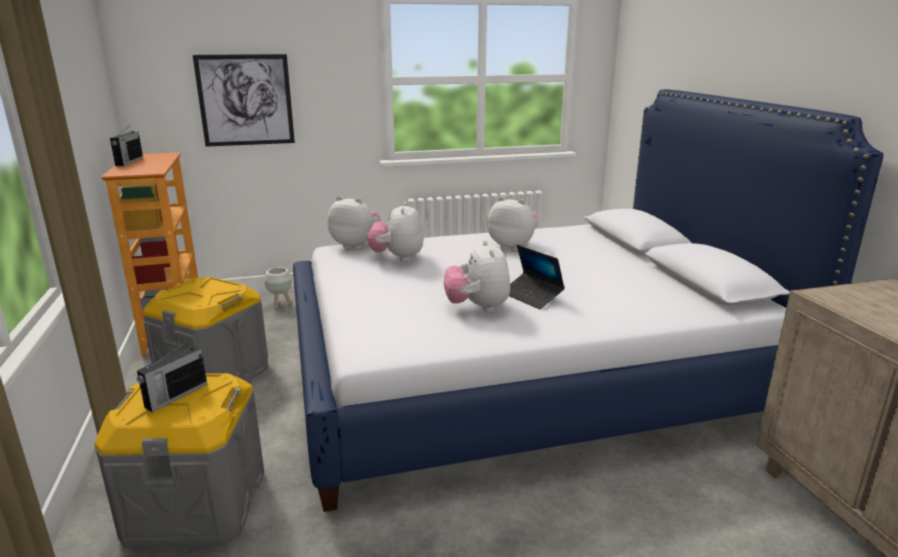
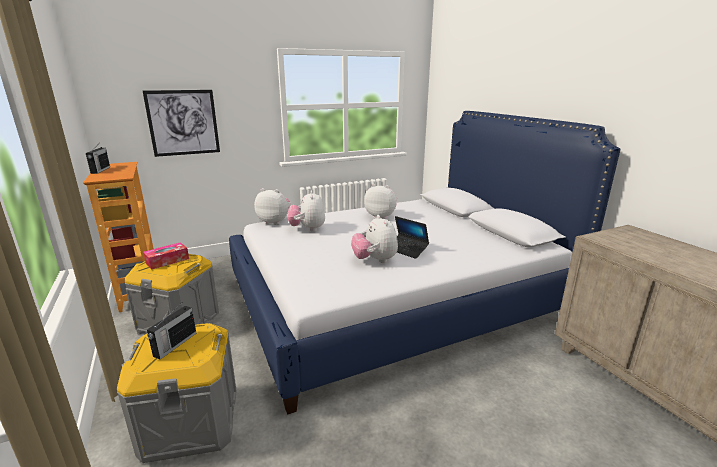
camera: 10 degrees left, 0 degrees up
(201, 289) = (167, 261): none -> tissue box
(280, 304) = (215, 265): white planter -> none

